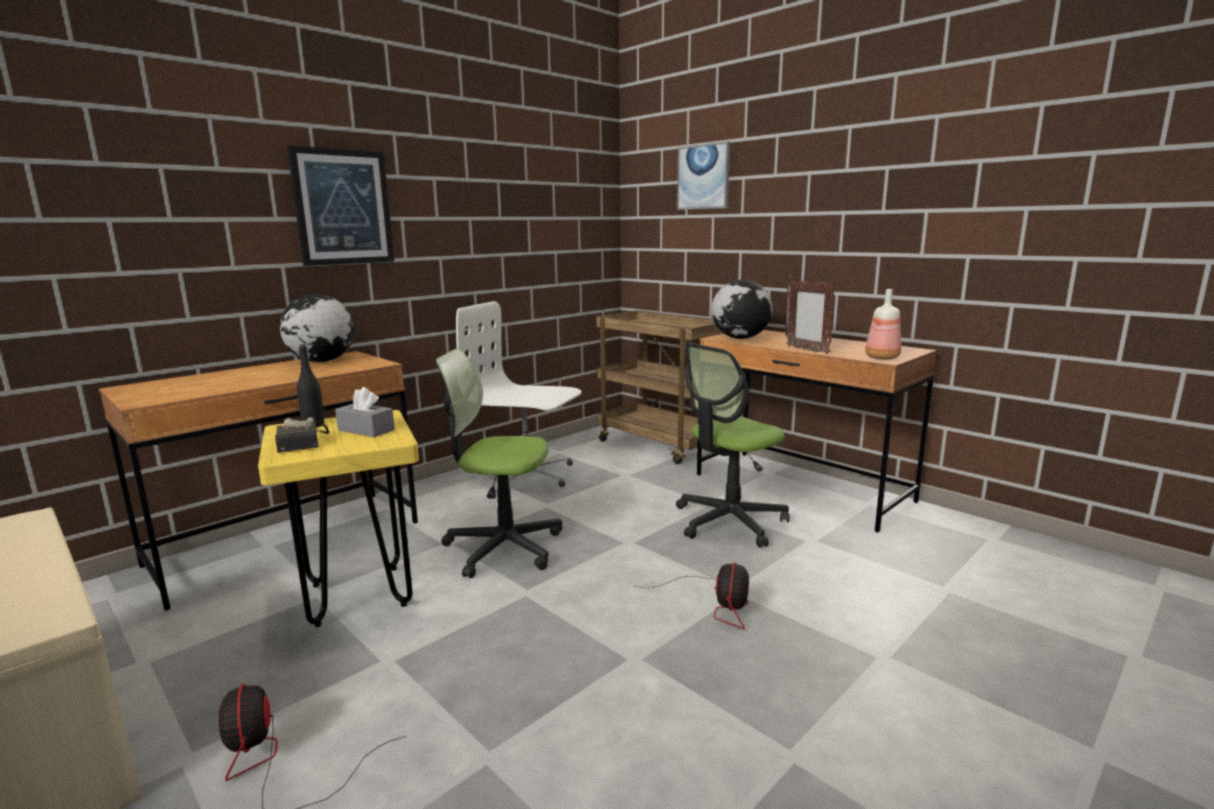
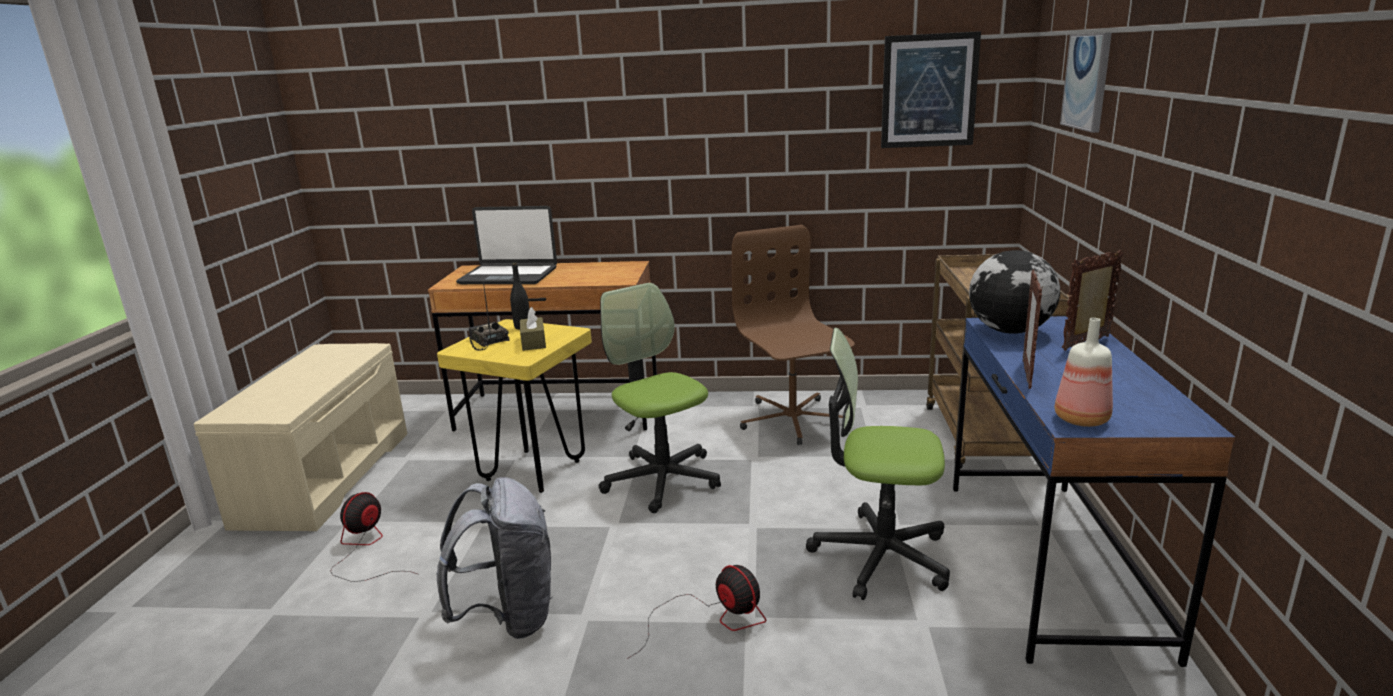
camera: 50 degrees right, 5 degrees up
(216, 382) = (509, 276): none -> laptop
(303, 443) = (487, 341): radio -> radio turned 120 degrees clockwise
(321, 361) = (601, 268): globe -> none
(343, 207) = (645, 128): picture -> picture (929, 91)
(366, 430) = (533, 342): grey tissue box -> brown tissue box
(527, 475) = (792, 420): white office chair -> brown office chair
(575, 701) = (509, 617): none -> grey backpack
(715, 604) = (712, 618): fan -> fan turned 105 degrees counterclockwise
(801, 488) = (1049, 563): brown desk -> blue desk

